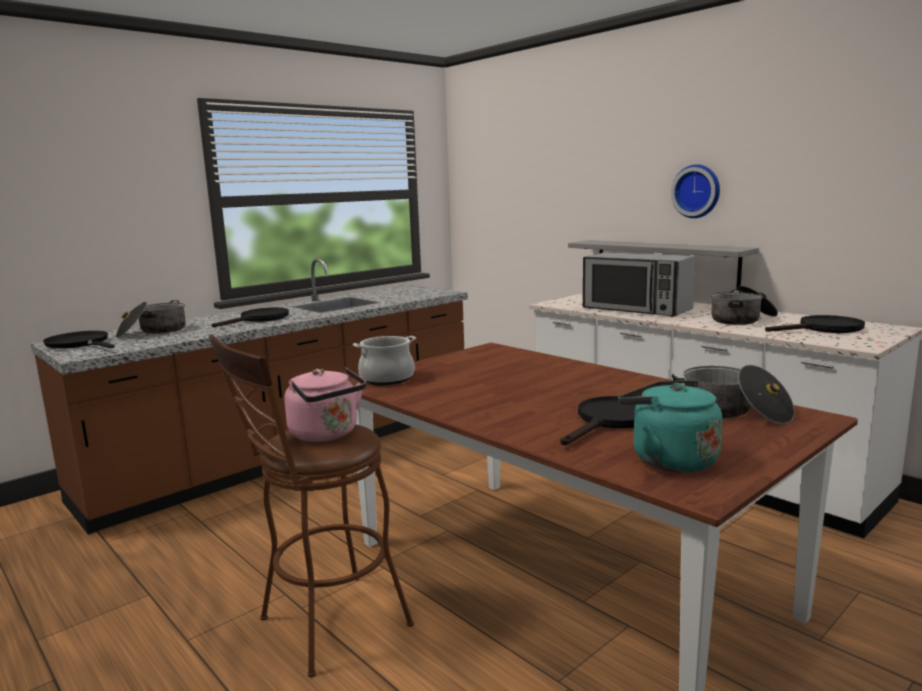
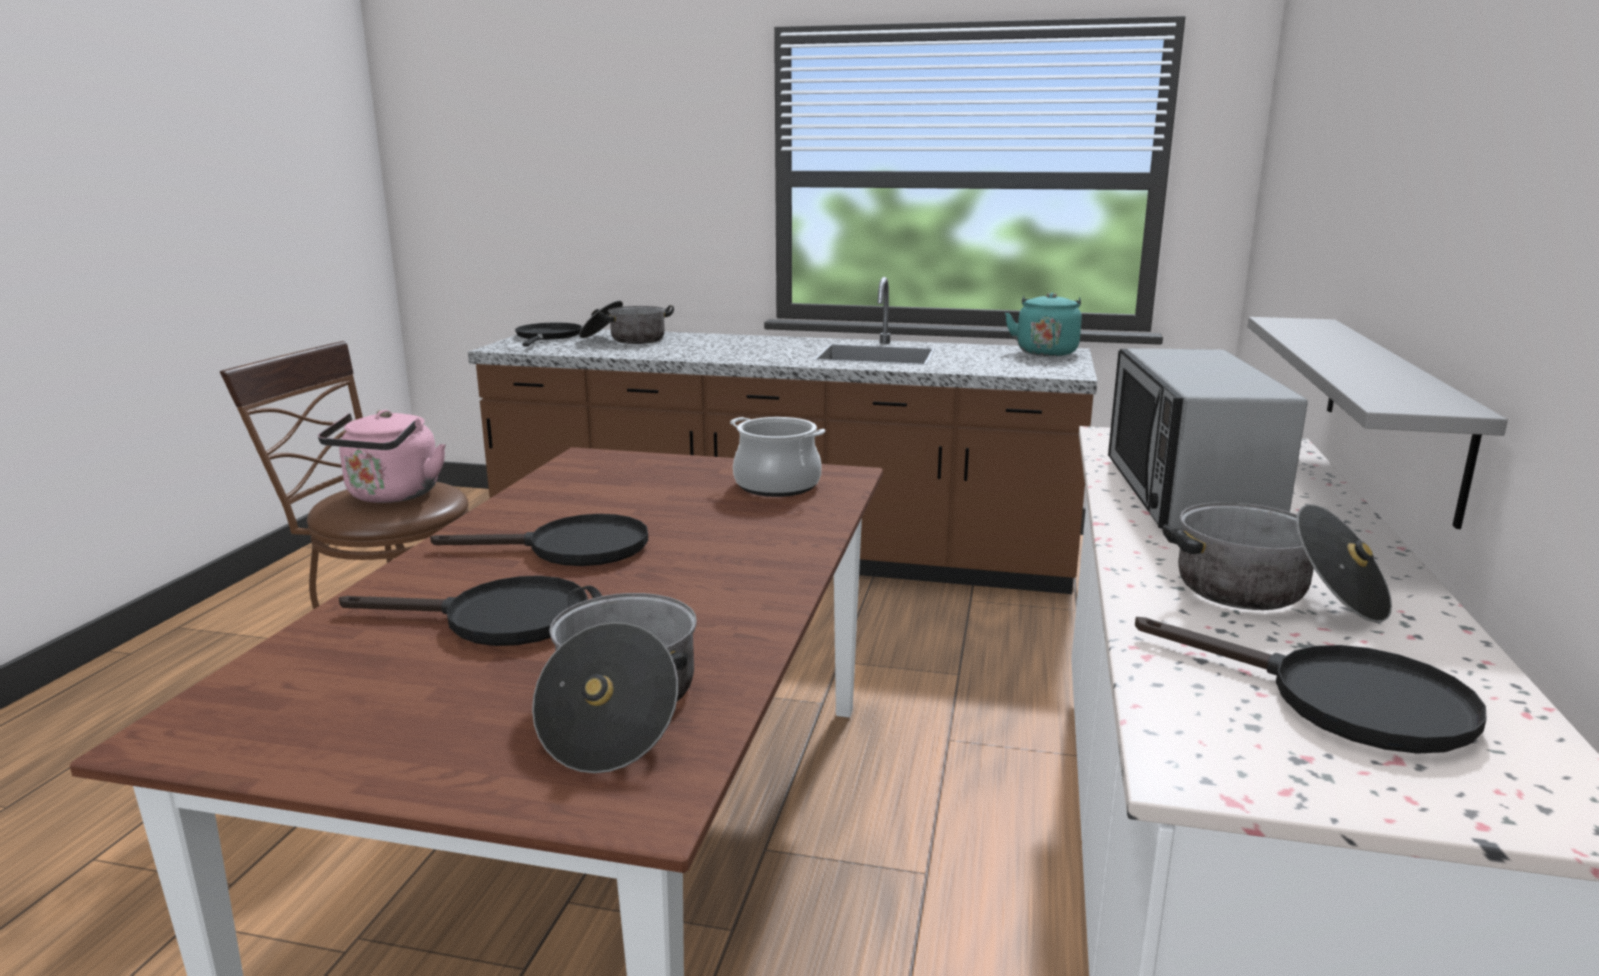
camera: 55 degrees right, 5 degrees up
(259, 319) = (737, 351): black frying pan -> black frying pan (571, 548)
(387, 379) = (608, 463): cooking pot -> cooking pot (776, 485)
(668, 459) = (320, 690): turquoise kettle -> turquoise kettle (1046, 351)
(697, 191) = (1462, 225): wall clock -> none

